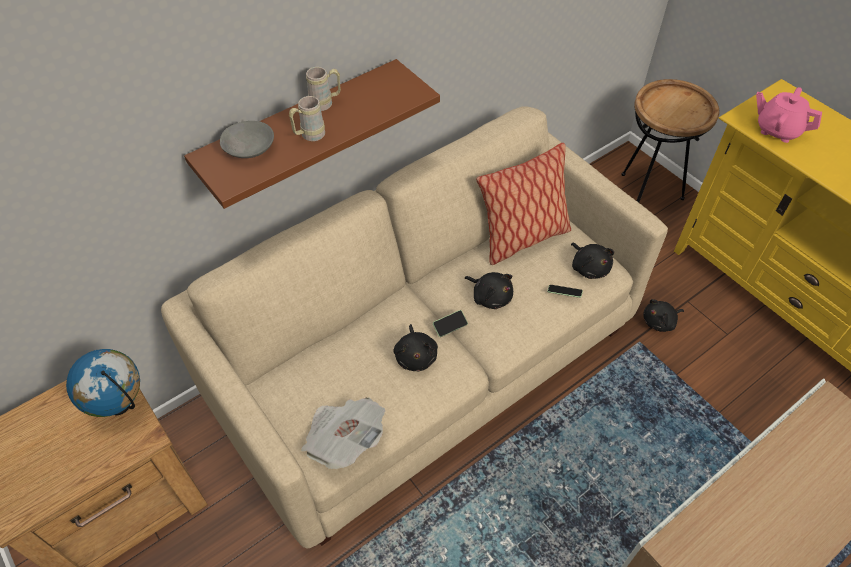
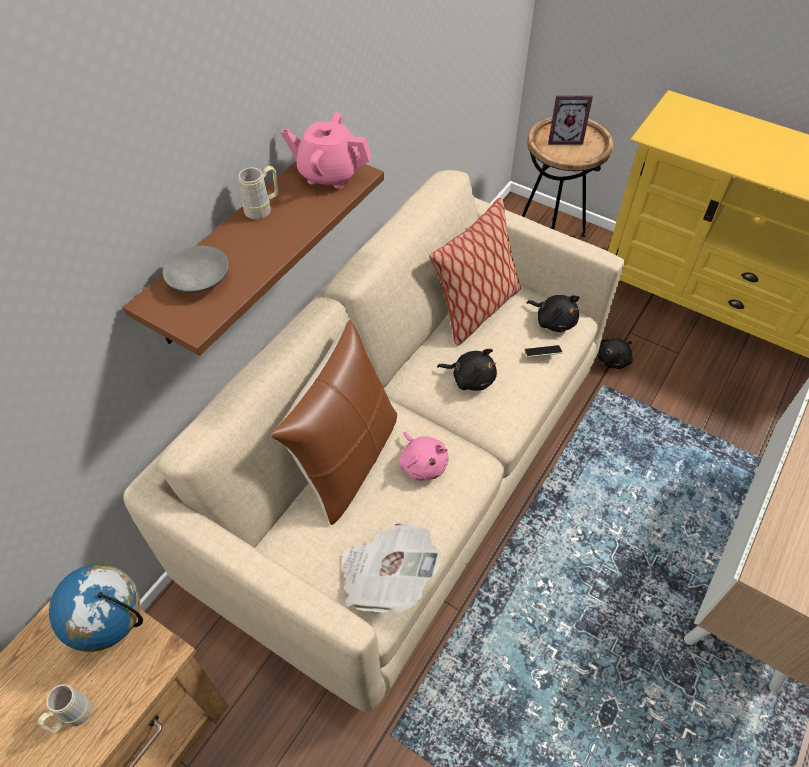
camera: 20 degrees left, 0 degrees up
(309, 136) = (262, 249): beige mug -> beige mug (72, 717)
(354, 333) = (346, 459): none -> brown pillow
(416, 356) = (422, 463): black plush toy -> pink plush toy
(450, 326) = (443, 421): phone -> none
(672, 102) = (564, 138): none -> picture frame
(777, 130) = (688, 138): pink teapot -> pink teapot (329, 174)

